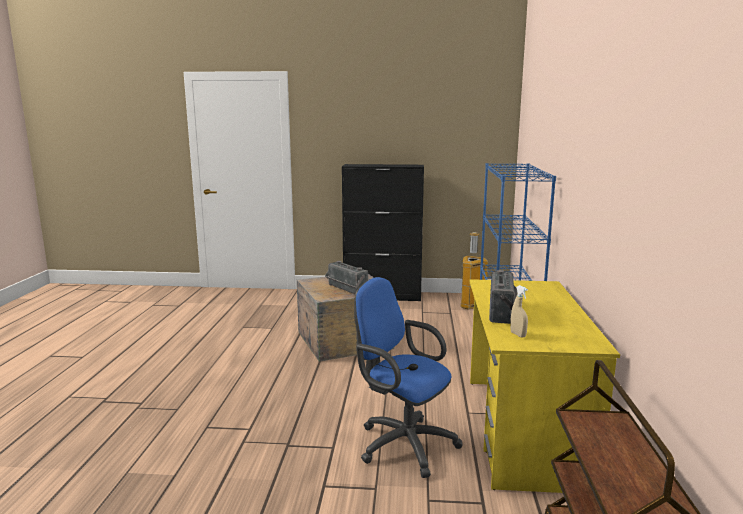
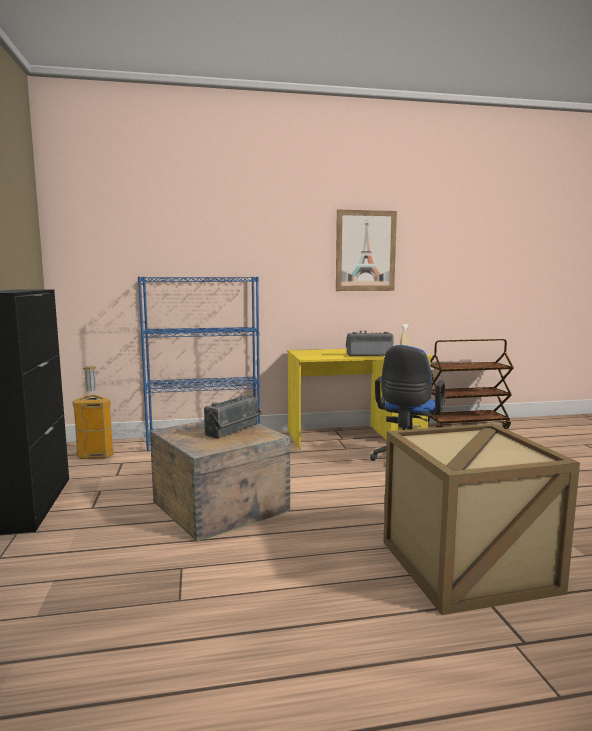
camera: 105 degrees left, 5 degrees down
(182, 408) = (464, 565): none -> crate
(615, 152) = (365, 251): none -> picture

